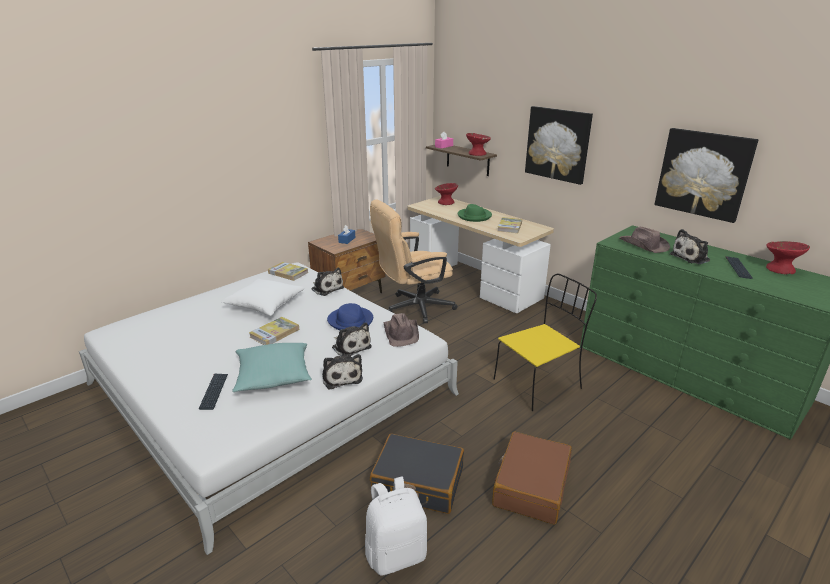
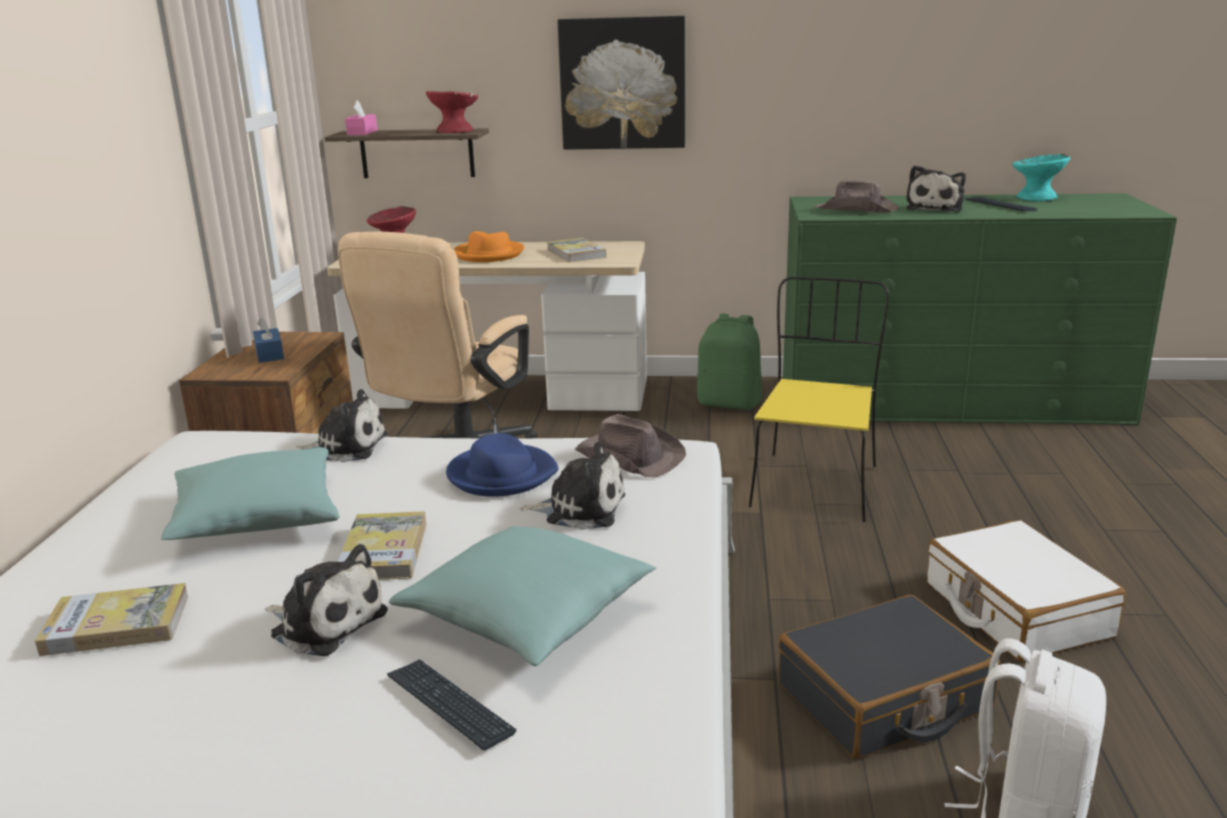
camera: 40 degrees left, 5 degrees down
(265, 305) = (257, 518): white pillow -> turquoise pillow
(288, 273) = (206, 450): book -> book (116, 625)
(341, 377) = (658, 556): plush toy -> plush toy (325, 623)
(474, 216) = (488, 254): green hat -> orange hat
(531, 485) = (1015, 610): brown suitcase -> white suitcase
(564, 326) = (729, 403): none -> green backpack
(703, 174) = (890, 84): picture -> none
(780, 269) = (1036, 198): red bowl -> turquoise bowl

